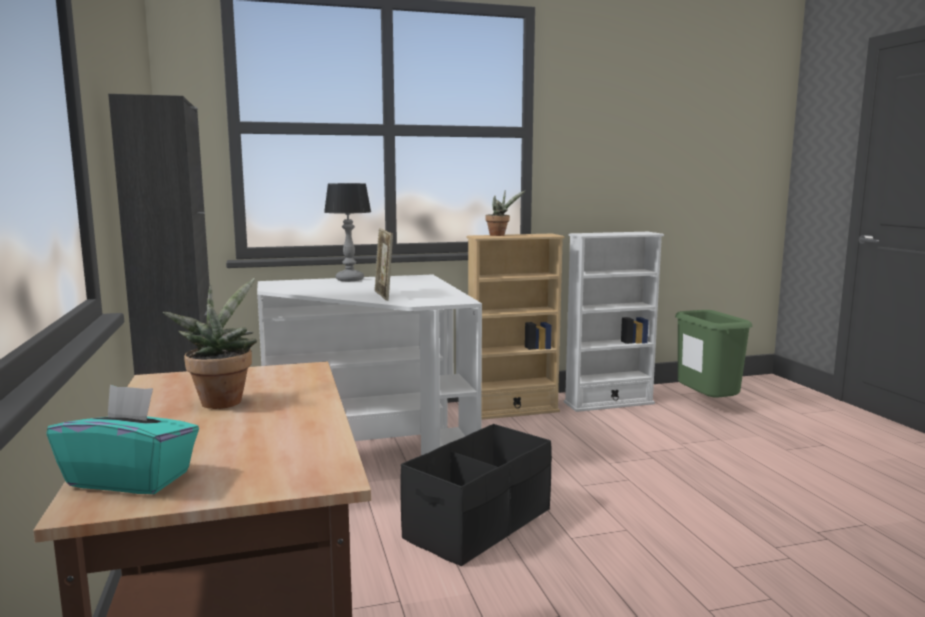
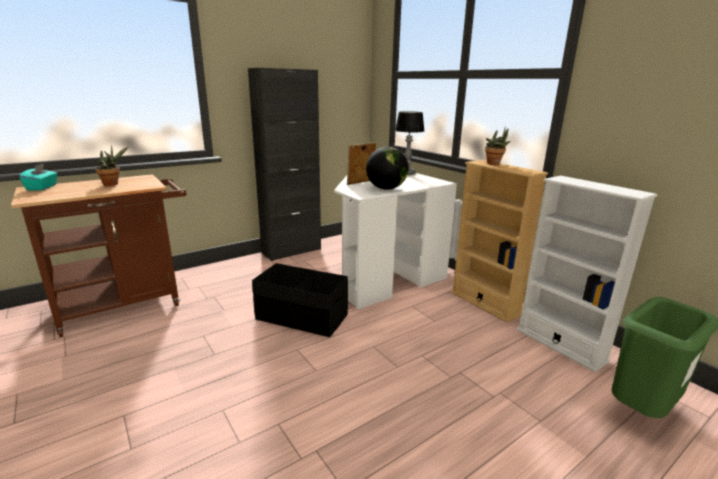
camera: 70 degrees right, 10 degrees up
(432, 291) = (386, 188): none -> globe

